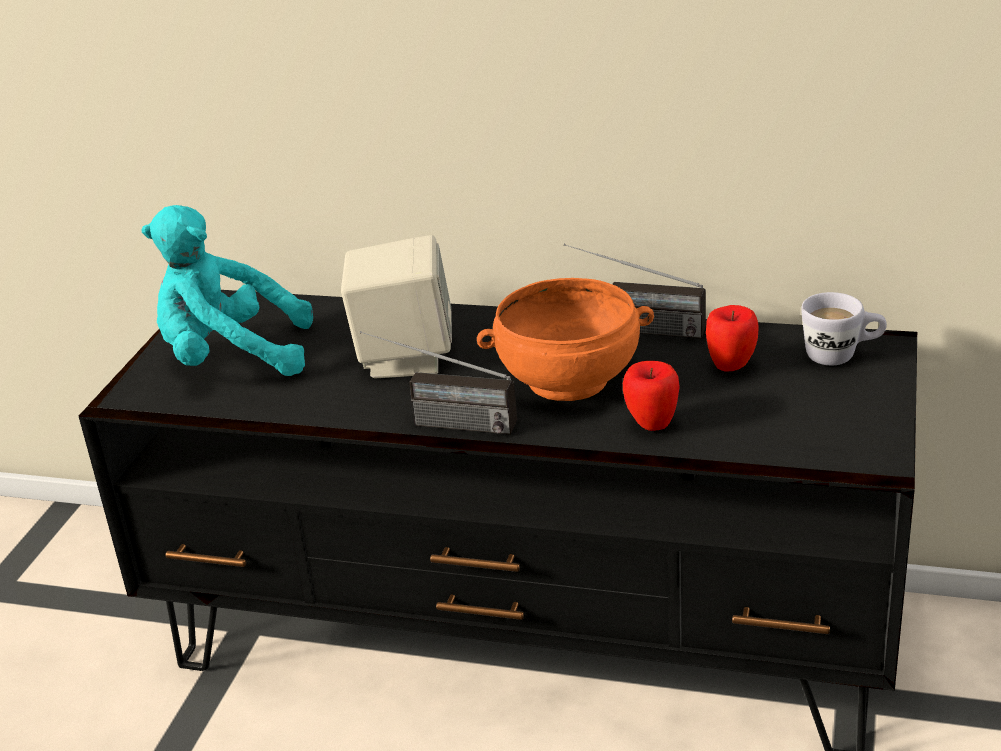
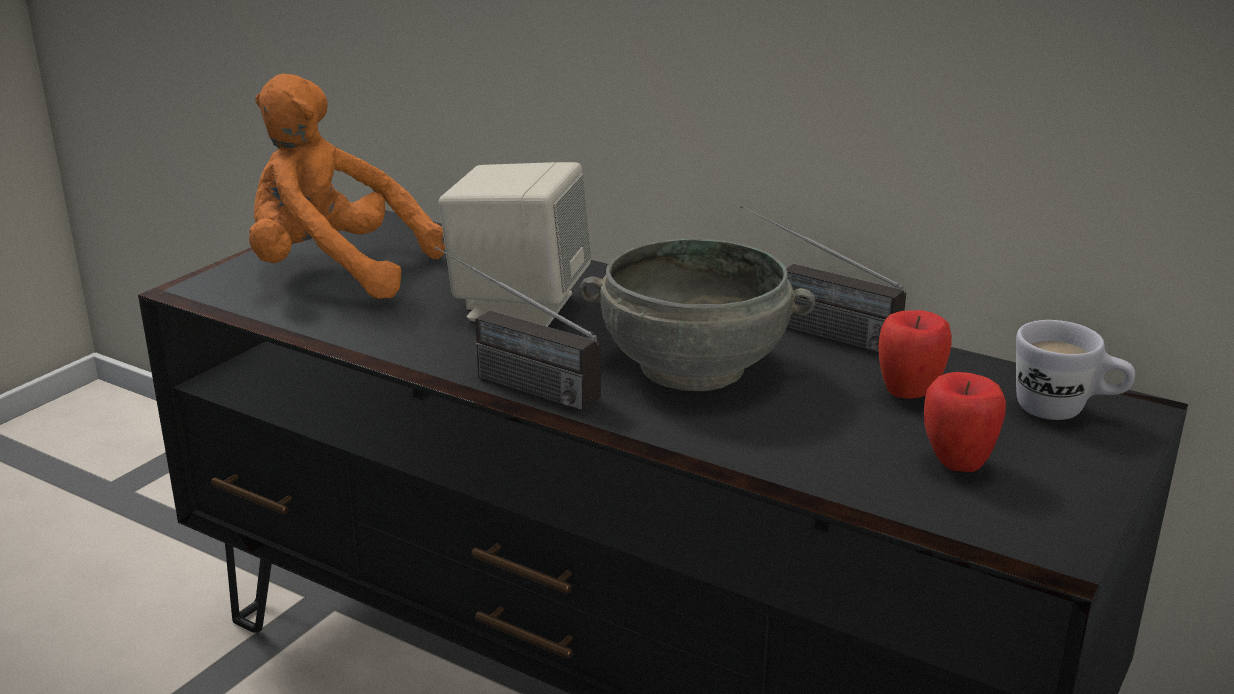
camera: 15 degrees right, 5 degrees down
(231, 359) = (334, 272): turquoise plush toy -> orange plush toy
(568, 381) = (692, 368): orange bowl -> grey bowl
(652, 425) = (765, 438): apple -> apple (957, 464)

